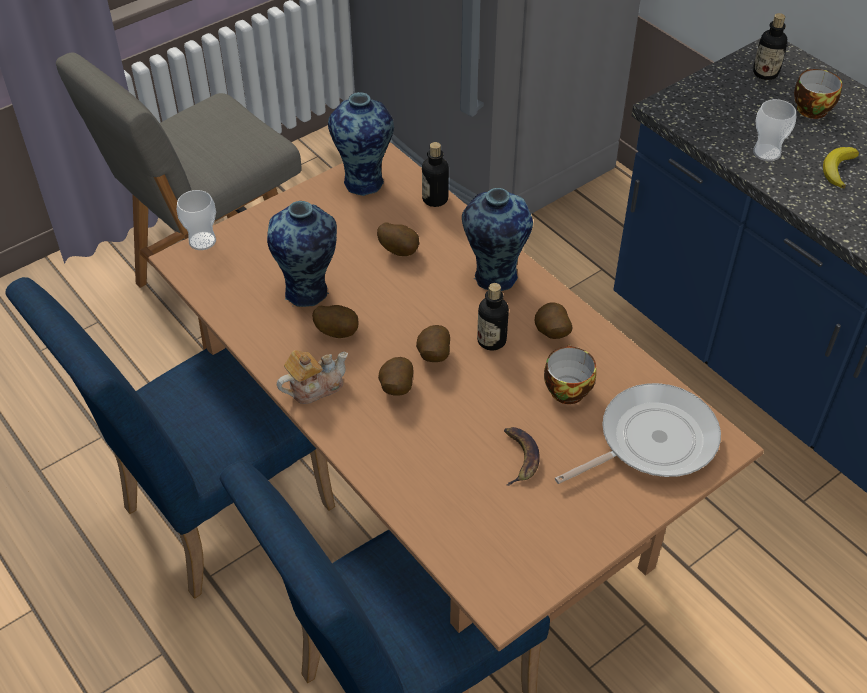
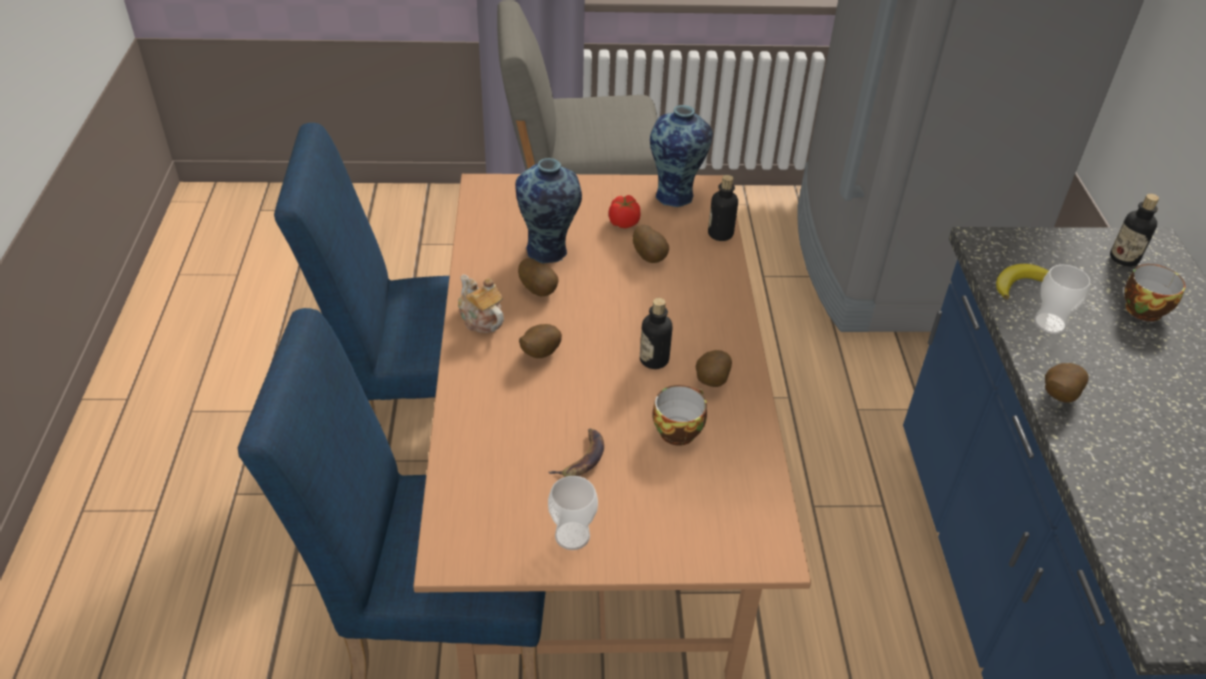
camera: 35 degrees right, 5 degrees down
(202, 241) = (509, 180): cup -> cup (572, 535)
(314, 387) = (480, 319): teapot -> teapot turned 135 degrees counterclockwise
(345, 229) = (624, 222): none -> tomato
(433, 357) = (593, 346): potato -> potato (1057, 396)
(493, 277) = (707, 314): vase -> none
(651, 440) = (709, 512): frying pan -> none
(837, 169) = (1115, 372): banana -> banana (1018, 283)

